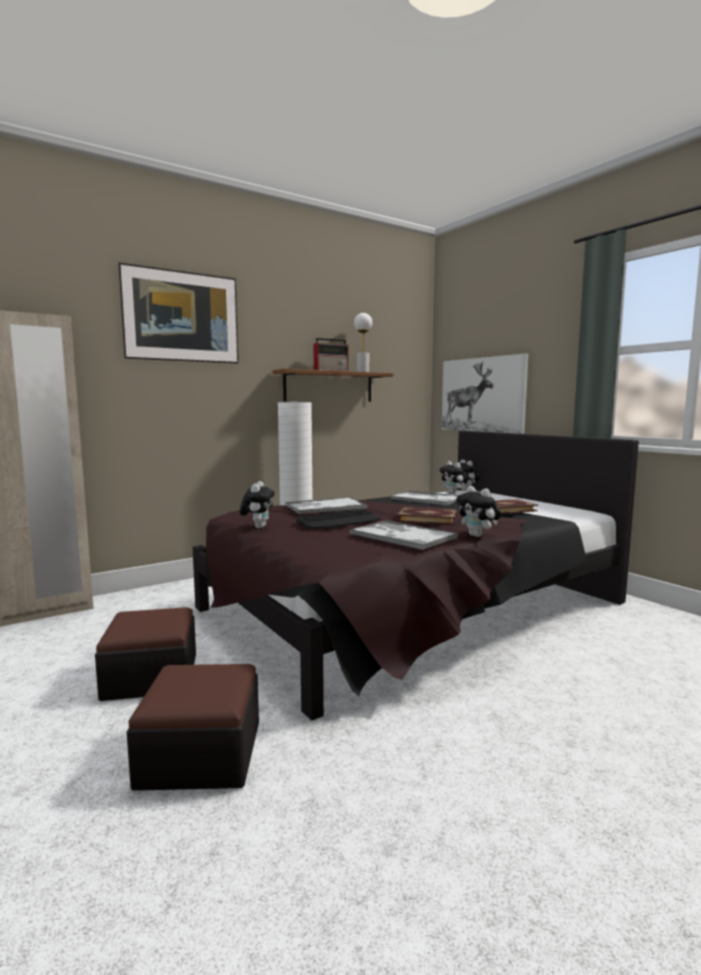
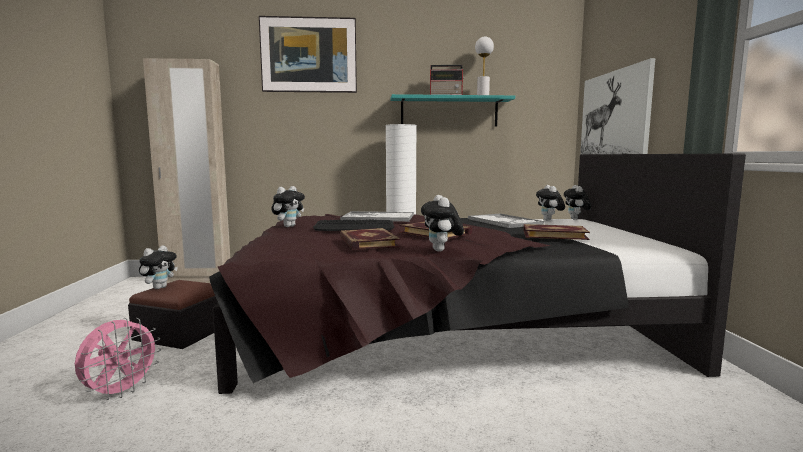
camera: 30 degrees right, 0 degrees up
(123, 625) = (159, 287): none -> plush toy
(200, 754) = (121, 392): ottoman -> pink fan
(329, 386) = (449, 112): brown shelf -> turquoise shelf
(401, 536) = (367, 242): tray -> book

